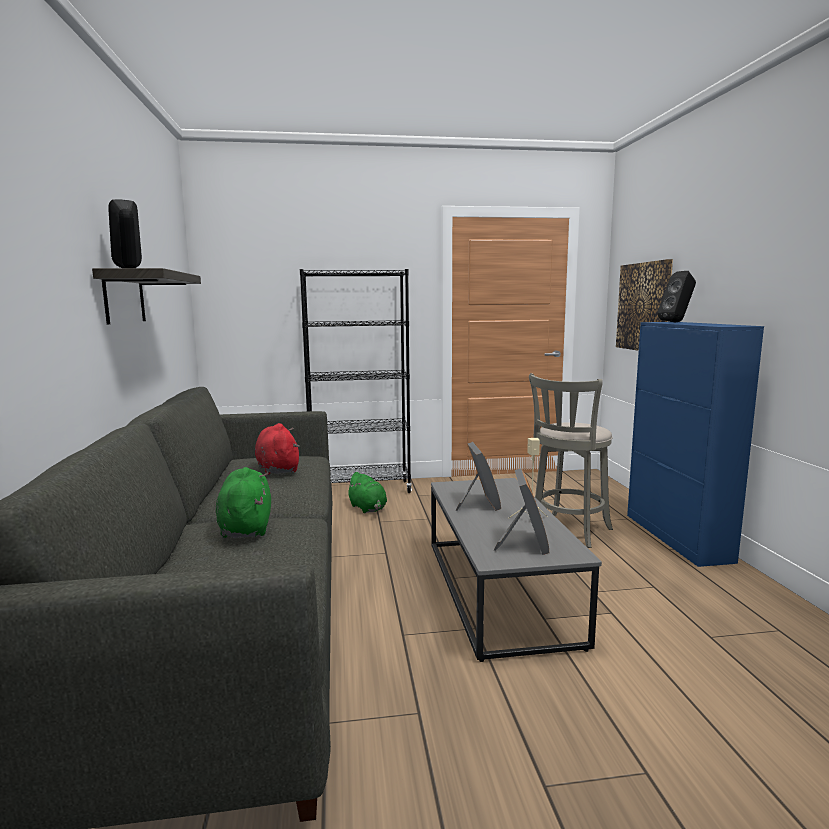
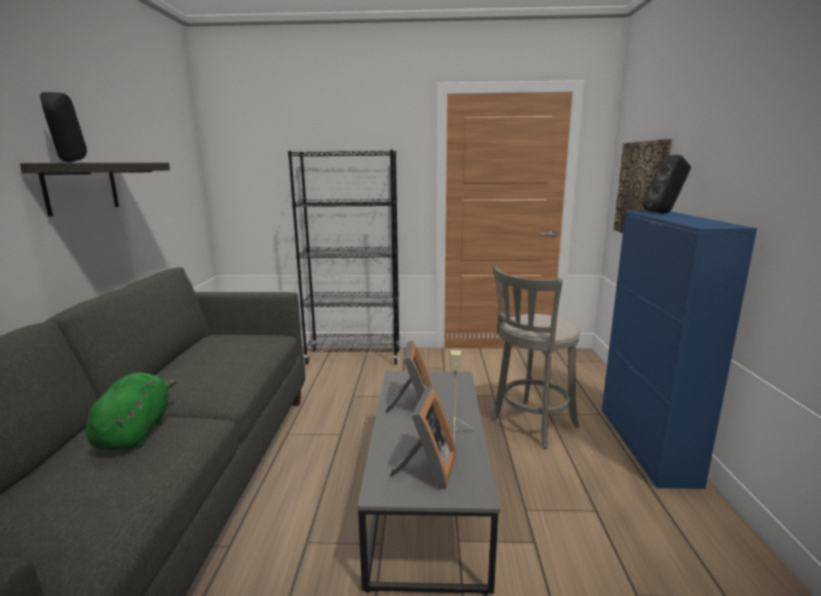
camera: 10 degrees right, 5 degrees up
(277, 468) = (229, 353): red plush toy -> none
(368, 508) = (350, 379): green plush toy -> none

